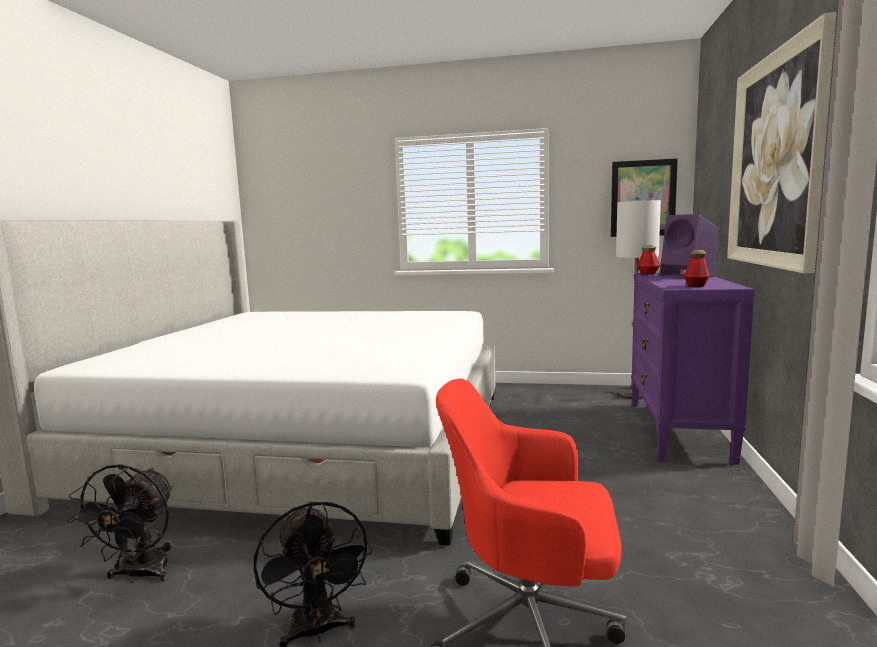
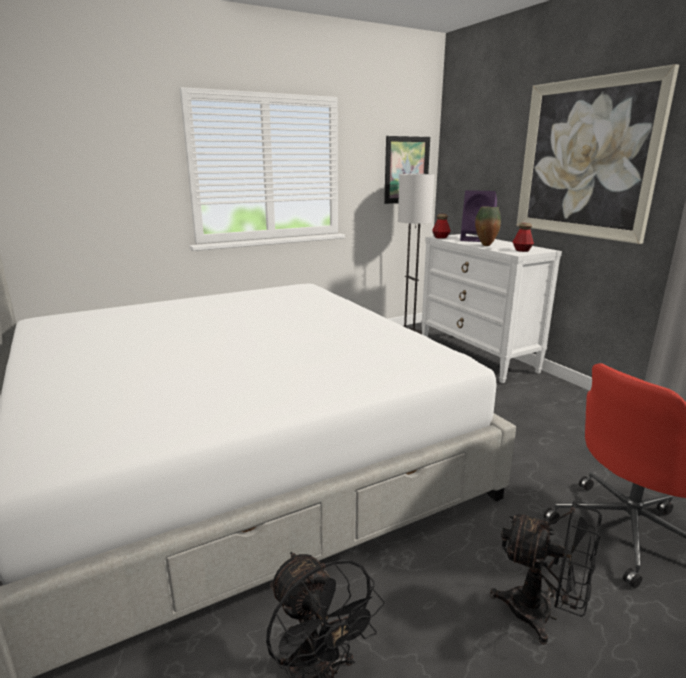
camera: 40 degrees left, 10 degrees up
(669, 281) = (485, 245): none -> vase
(679, 430) = (477, 357): purple dresser -> white dresser

